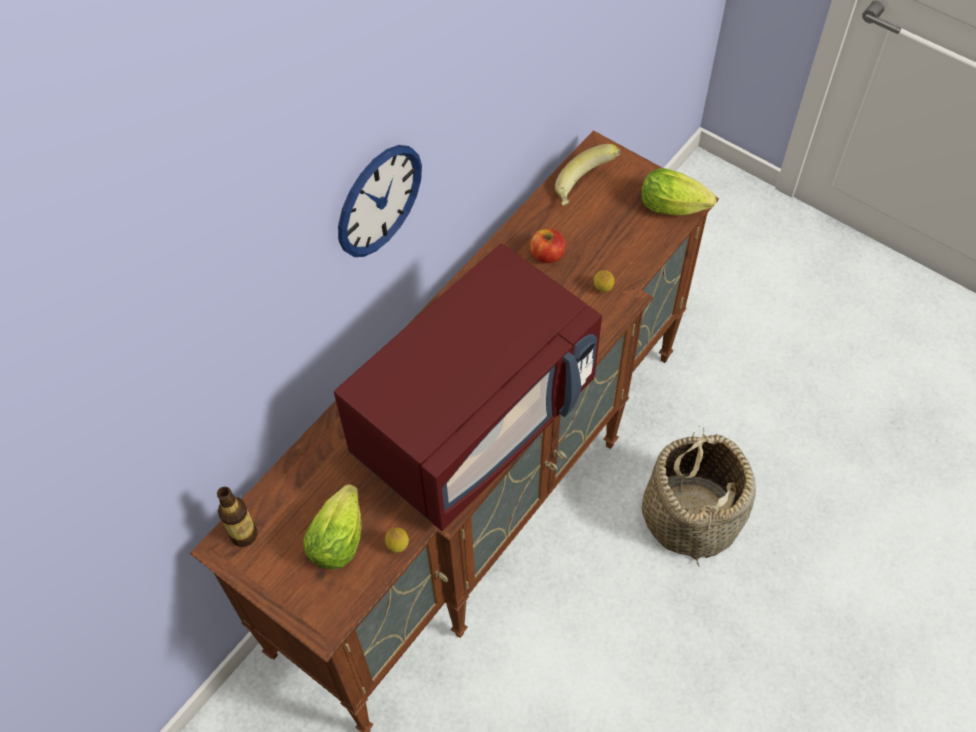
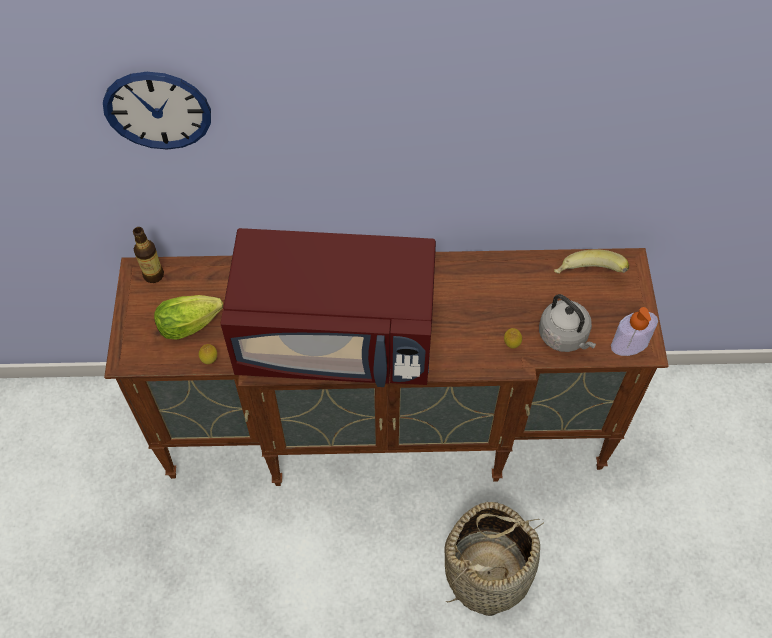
camera: 50 degrees right, 0 degrees up
(379, 200) = (370, 140): wall clock -> wall clock (157, 110)
(547, 255) = (507, 292): apple -> none
(629, 246) = (564, 337): none -> grey kettle
(676, 208) = (629, 344): lettuce -> soap dispenser

